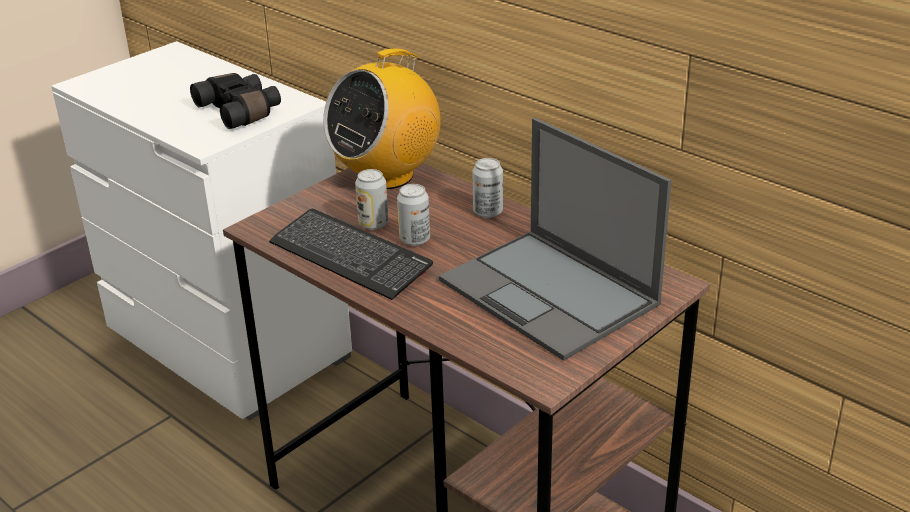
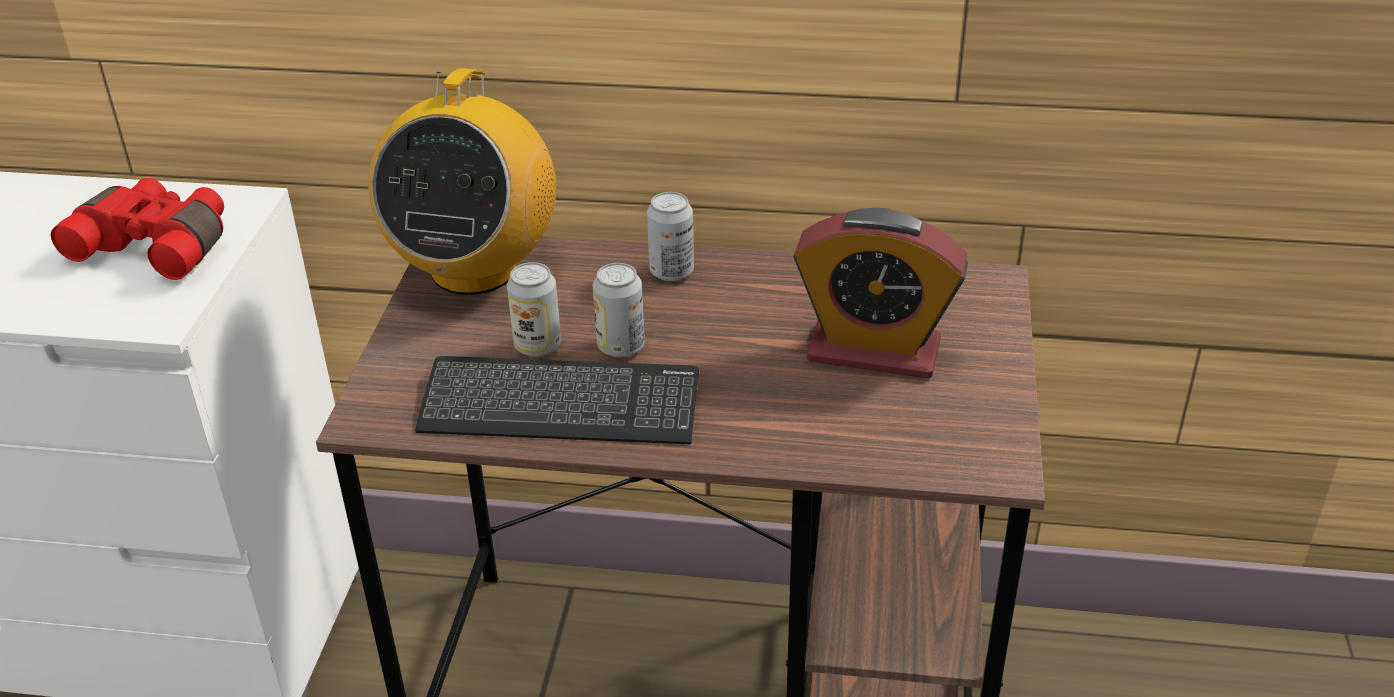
camera: 35 degrees left, 5 degrees up
(241, 111) = (158, 245): black binoculars -> red binoculars
(550, 293) = (873, 350): laptop -> alarm clock

